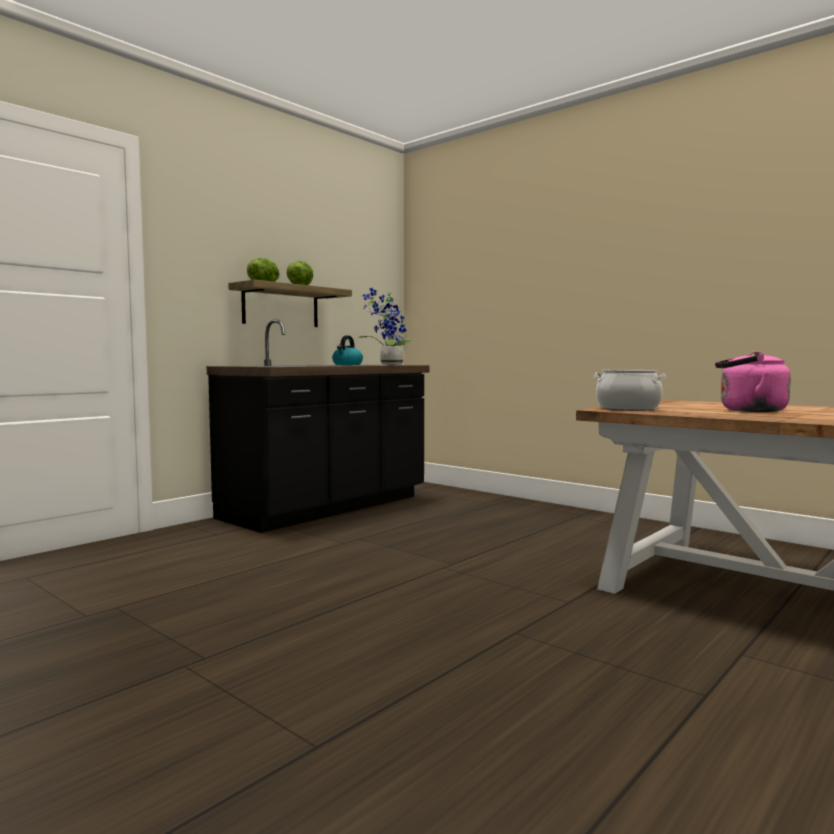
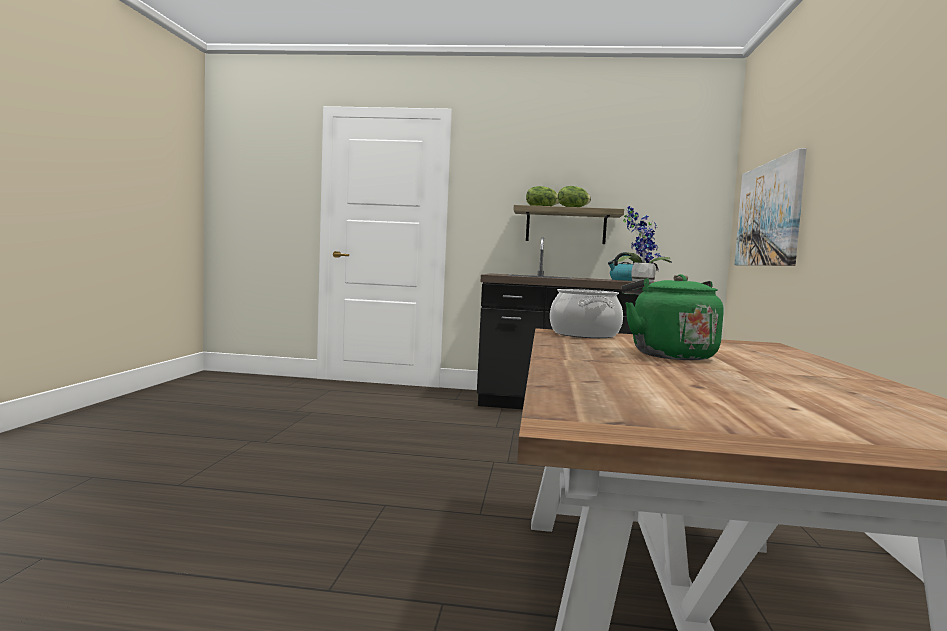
camera: 55 degrees right, 0 degrees up
(482, 301) = (769, 214): none -> picture
(748, 411) = (669, 355): pink kettle -> green kettle

